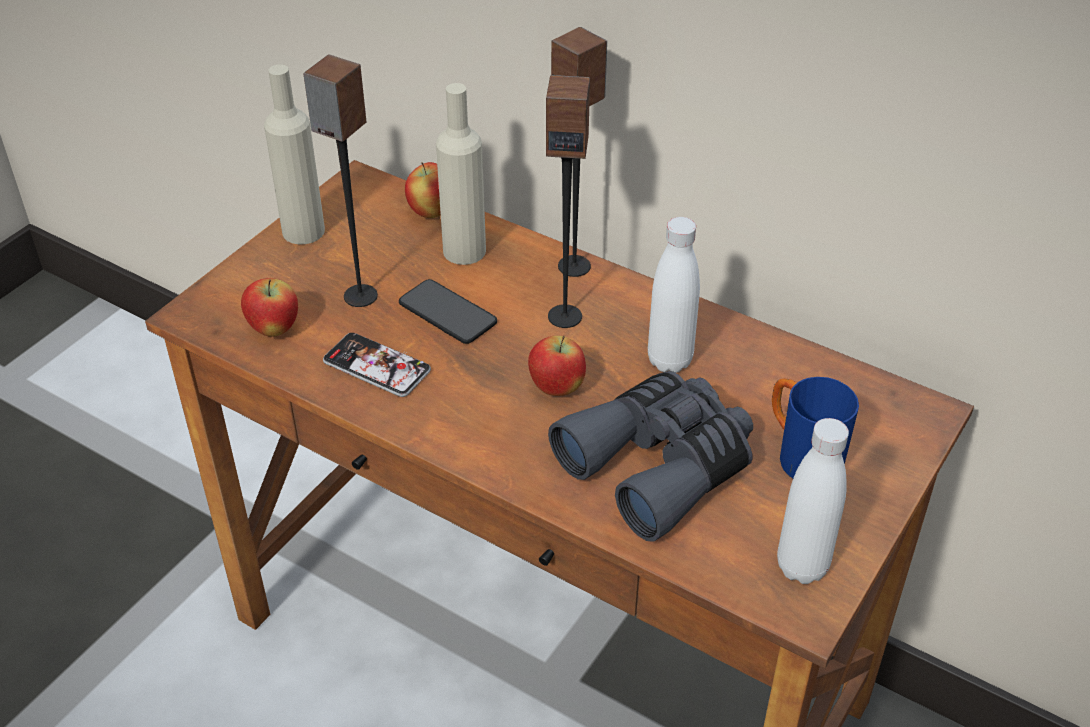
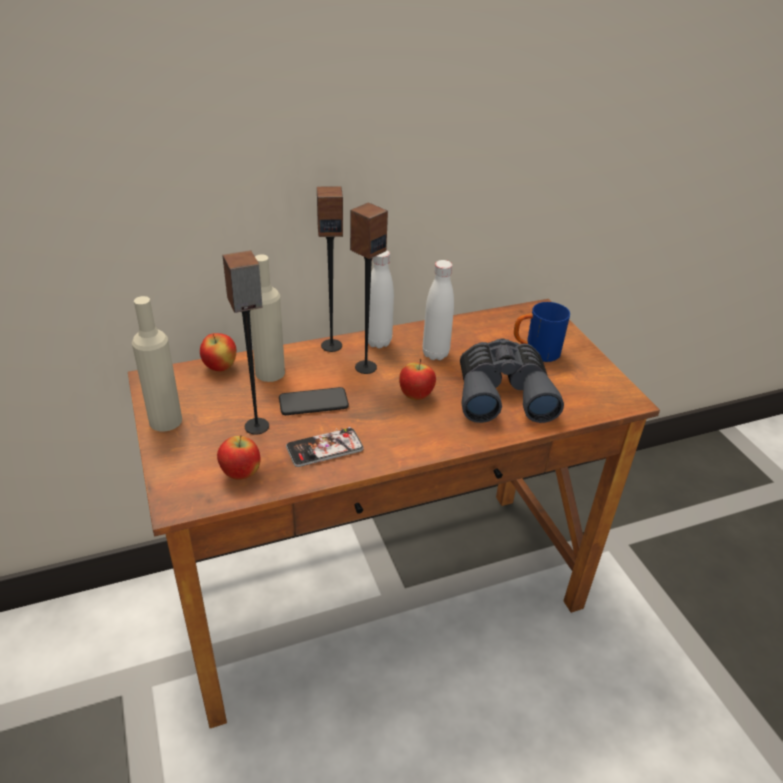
camera: 55 degrees left, 5 degrees down
(802, 566) = (602, 387): white bottle -> white bottle (378, 342)

